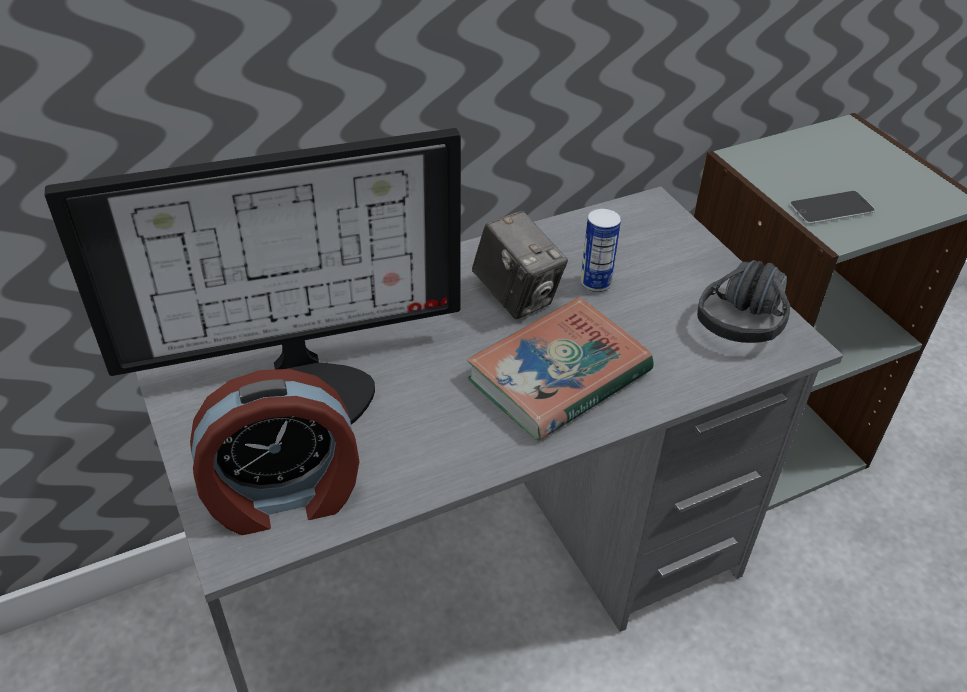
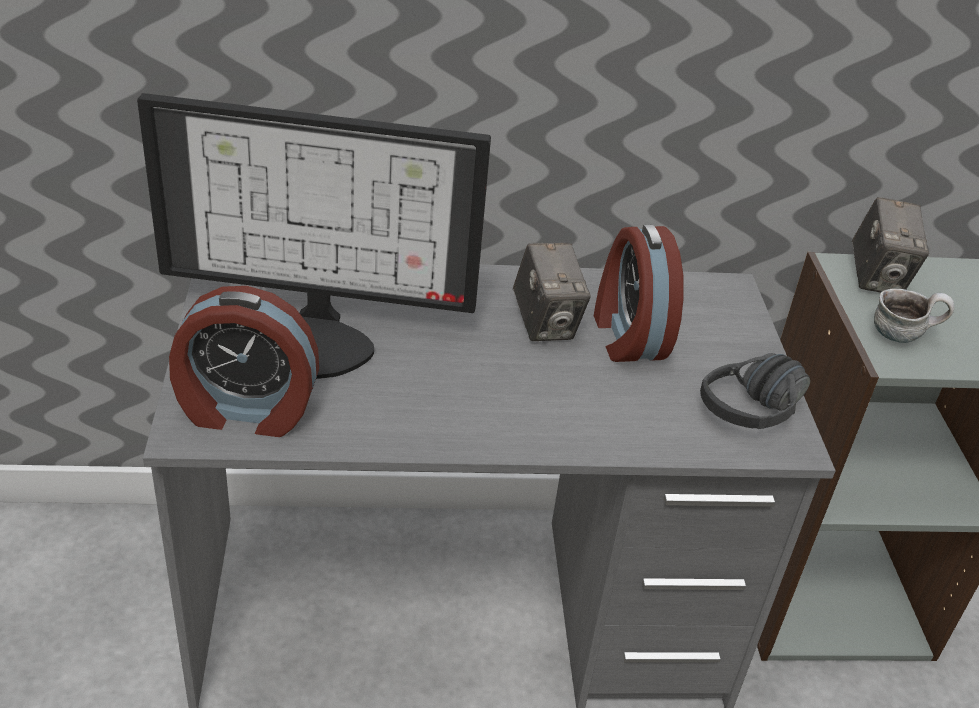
camera: 20 degrees right, 5 degrees down
(559, 376) = (540, 398): book -> none
(595, 284) = (627, 336): can -> alarm clock
(777, 160) = (877, 278): none -> camera
(831, 208) = (903, 335): phone -> mug

